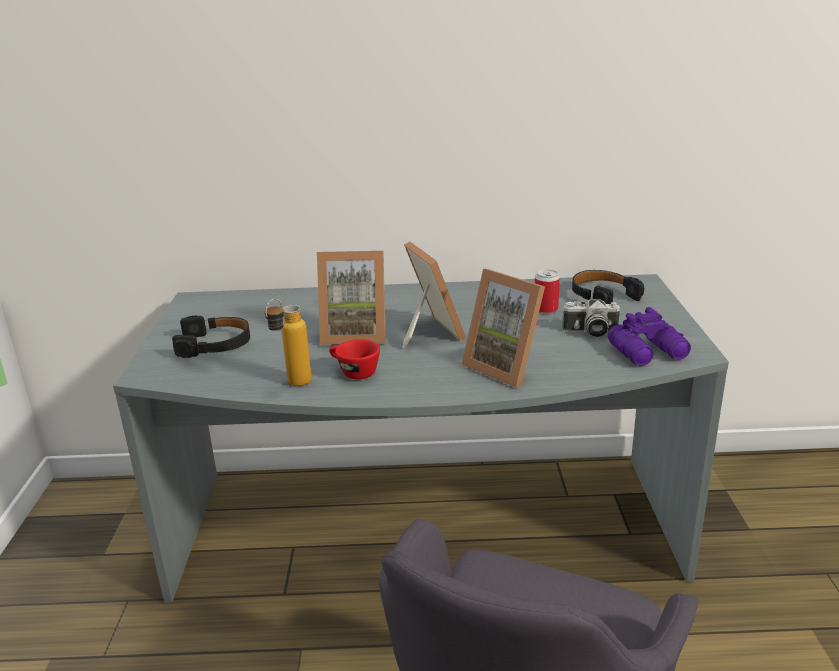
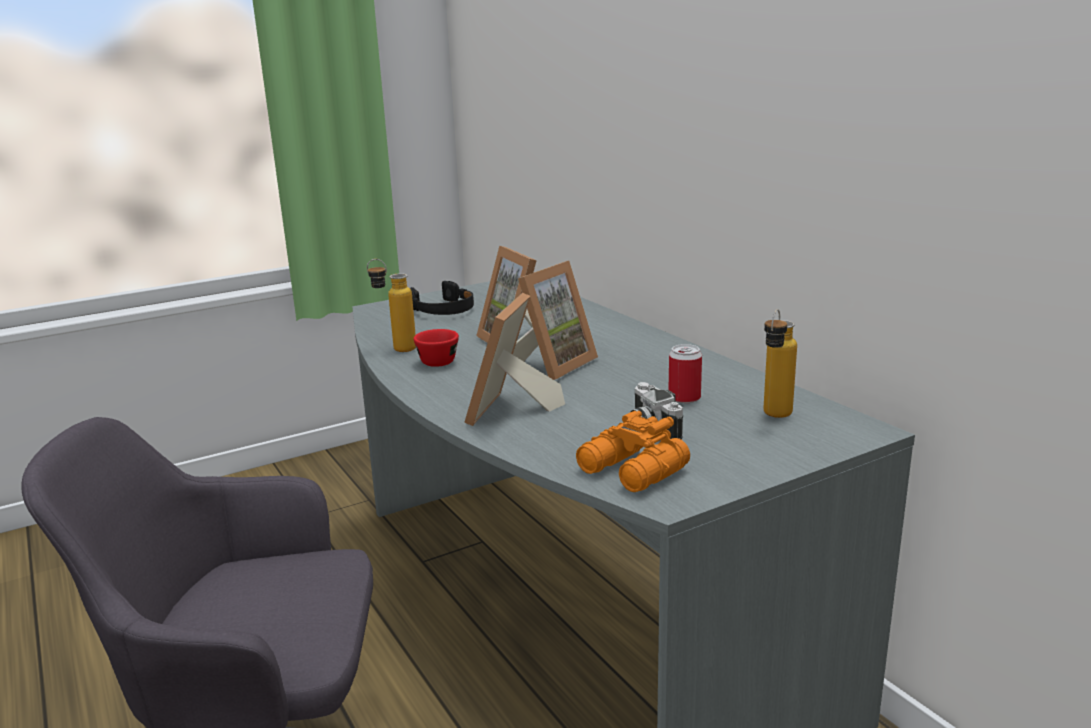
camera: 60 degrees right, 5 degrees down
(602, 296) = (774, 417): black headphones -> bottle
(649, 352) = (632, 471): purple binoculars -> orange binoculars

